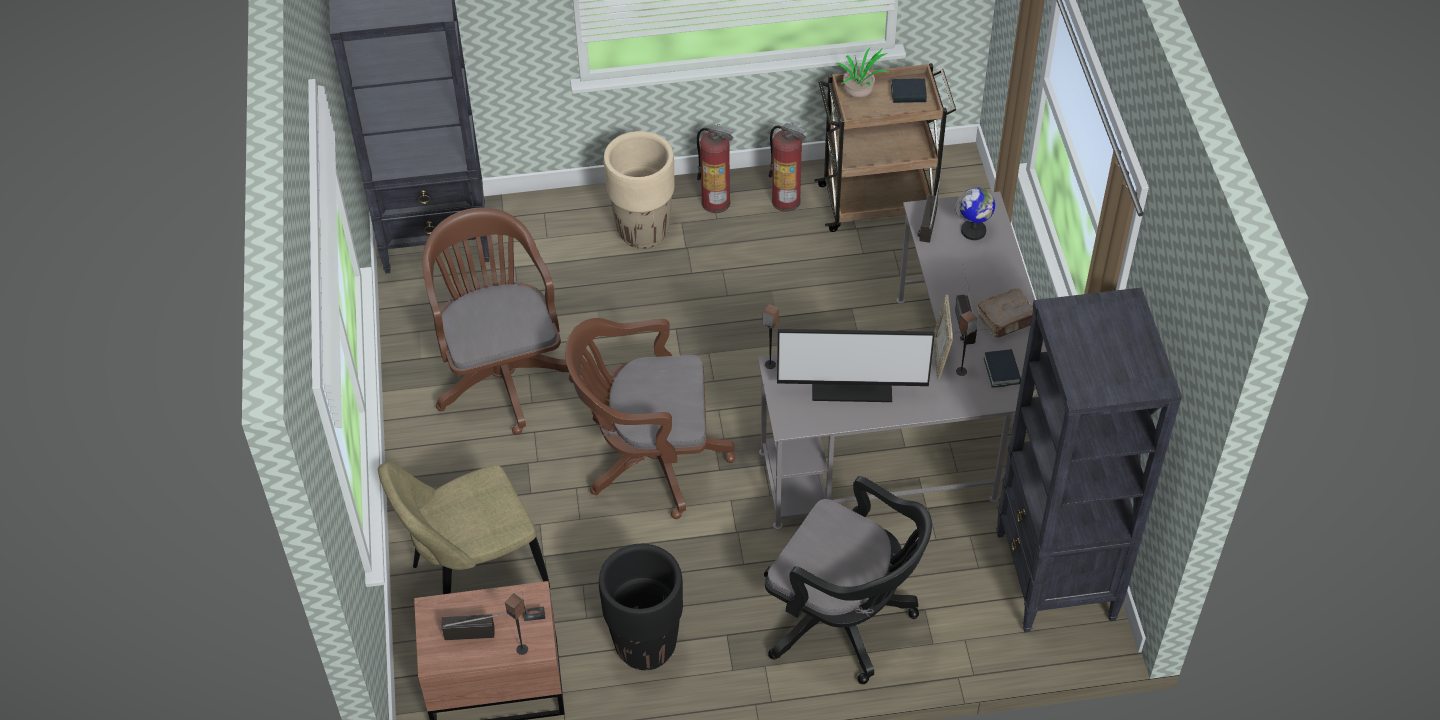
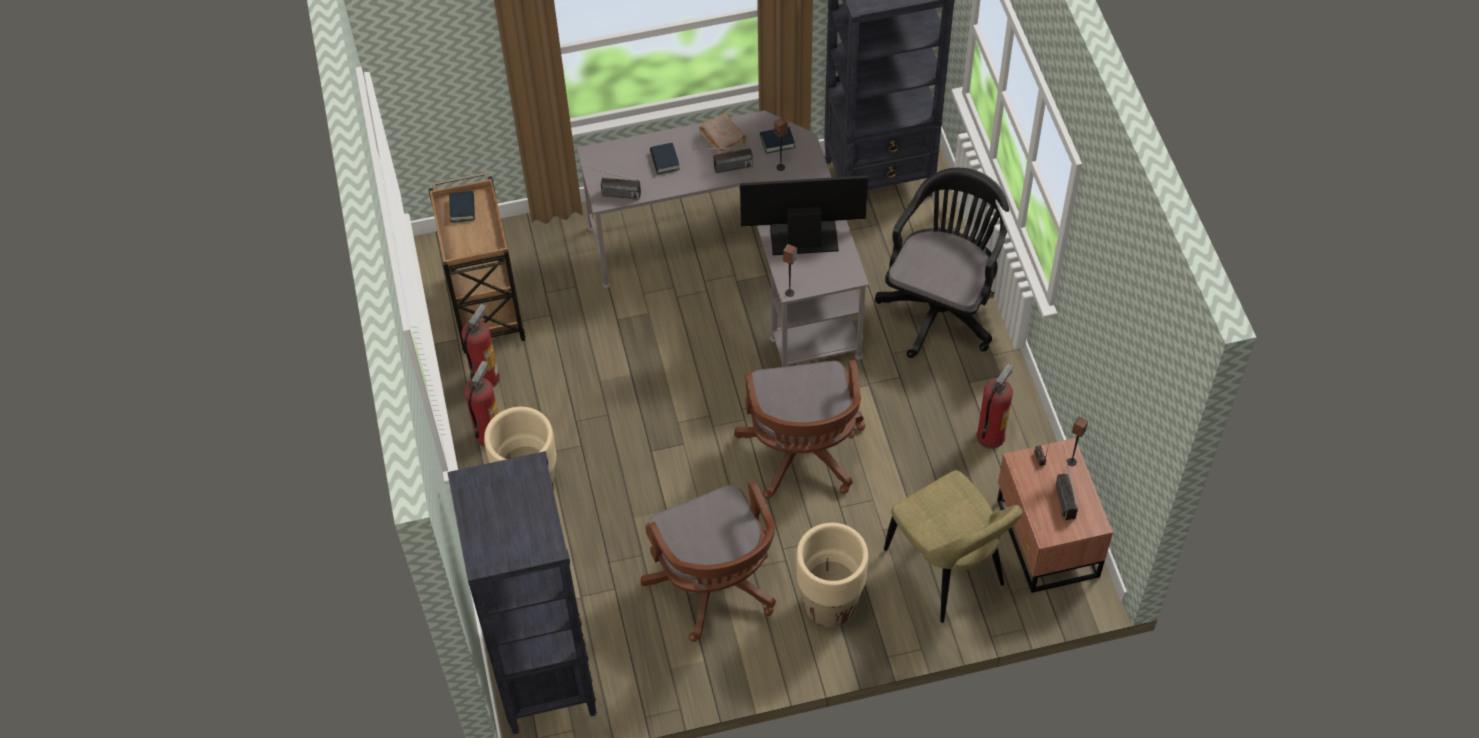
camera: 95 degrees left, 5 degrees up
(456, 467) = (830, 606): none -> beige planter
(501, 372) = (715, 587): brown office chair -> brown office chair turned 90 degrees counterclockwise
(646, 647) = (990, 436): black planter -> fire extinguisher
(852, 384) = (803, 236): monitor -> monitor turned 90 degrees counterclockwise
(860, 95) = (464, 244): potted plant -> none
(940, 357) = (767, 181): picture frame -> none
(973, 231) = (625, 163): globe -> none
(976, 265) = (664, 161): none -> book

